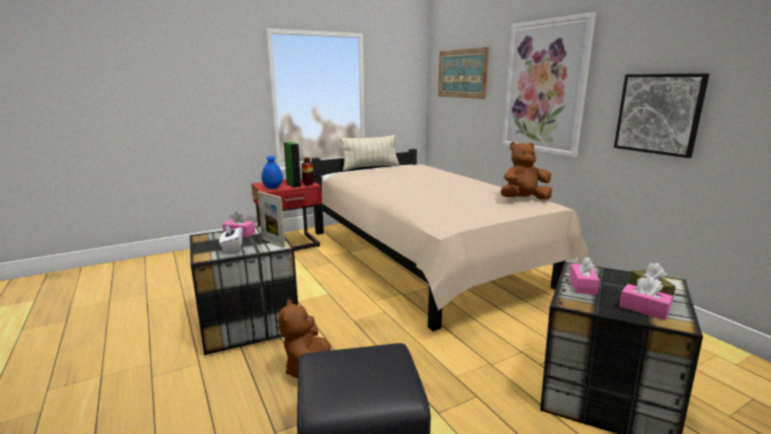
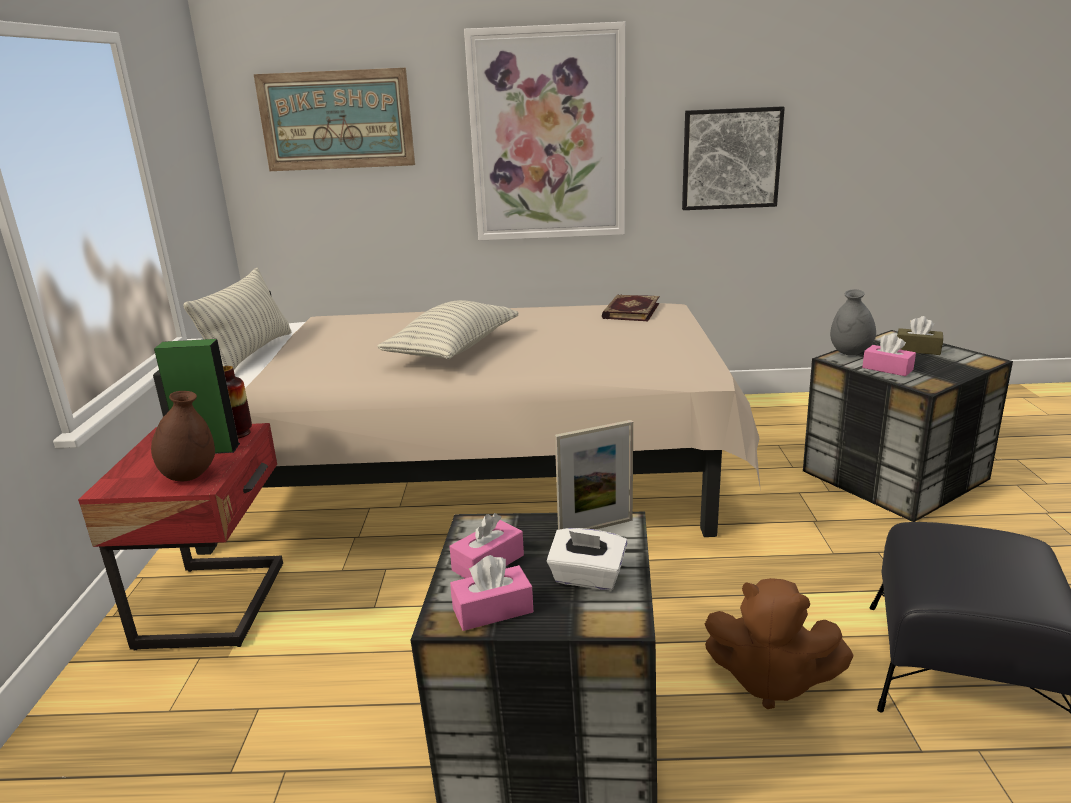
camera: 60 degrees left, 5 degrees up
(273, 187) = (189, 476): blue vase -> brown vase
(408, 185) = (453, 350): none -> pillow
(523, 200) = (630, 311): brown plush toy -> book
(595, 270) = (850, 353): none -> grey vase
(644, 309) = (954, 362): pink tissue box -> pink tissue box (492, 610)

